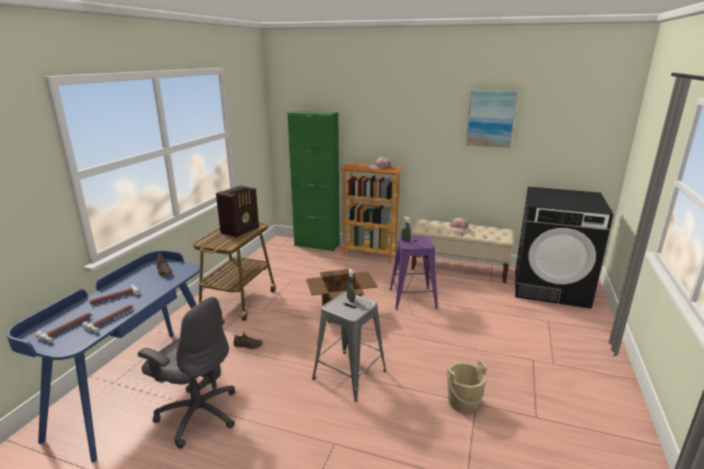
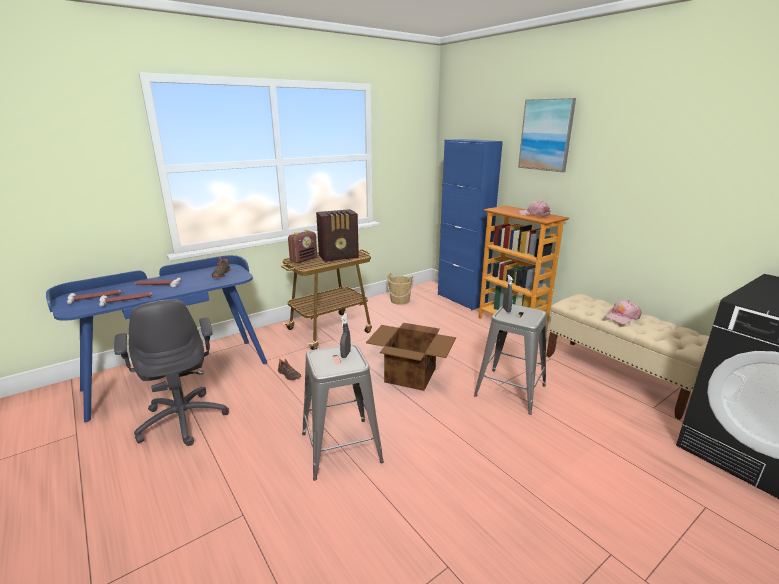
camera: 35 degrees right, 0 degrees up
(214, 239) = (304, 259): none -> radio
(317, 245) = (461, 299): green cabinet -> blue cabinet
(412, 298) = (510, 390): purple stool -> grey stool
(463, 402) = (432, 554): beige bucket -> beige bucket (400, 300)
(491, 118) = (712, 153): picture -> picture (546, 135)

